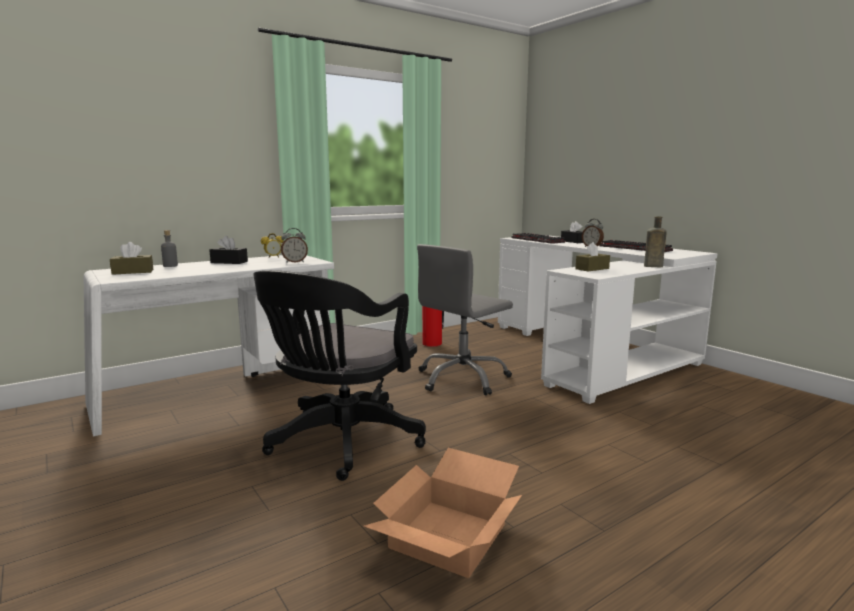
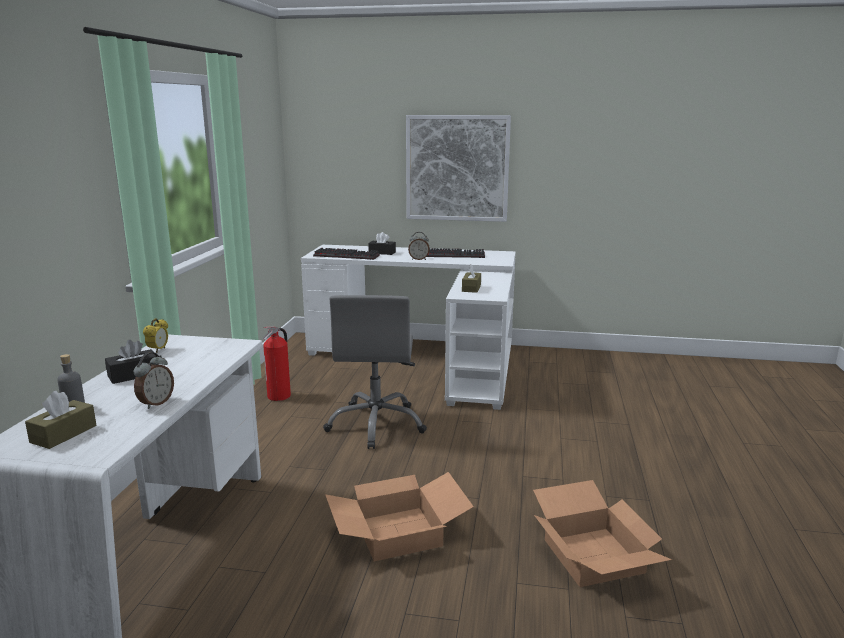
camera: 45 degrees left, 5 degrees up
(294, 262) = (218, 351): alarm clock -> alarm clock (156, 403)
(341, 443) = (397, 534): black office chair -> cardboard box
(651, 266) = (498, 275): brown bottle -> none
(663, 158) = (457, 168): none -> picture

